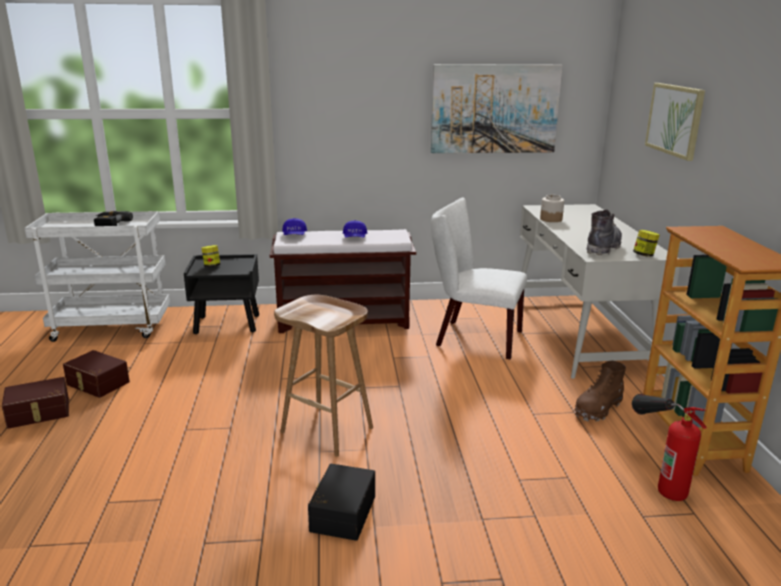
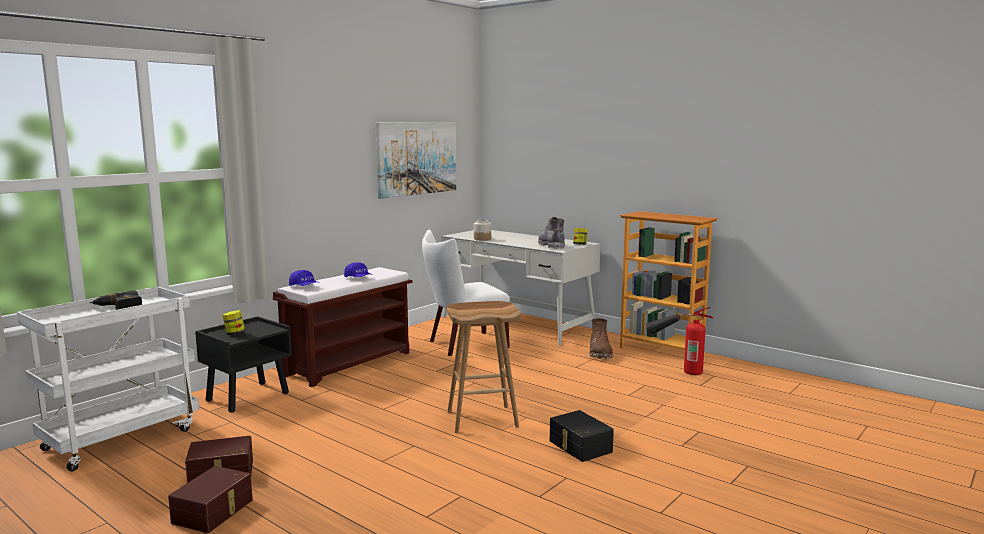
camera: 45 degrees left, 10 degrees down
(675, 120) = (568, 152): picture -> none

